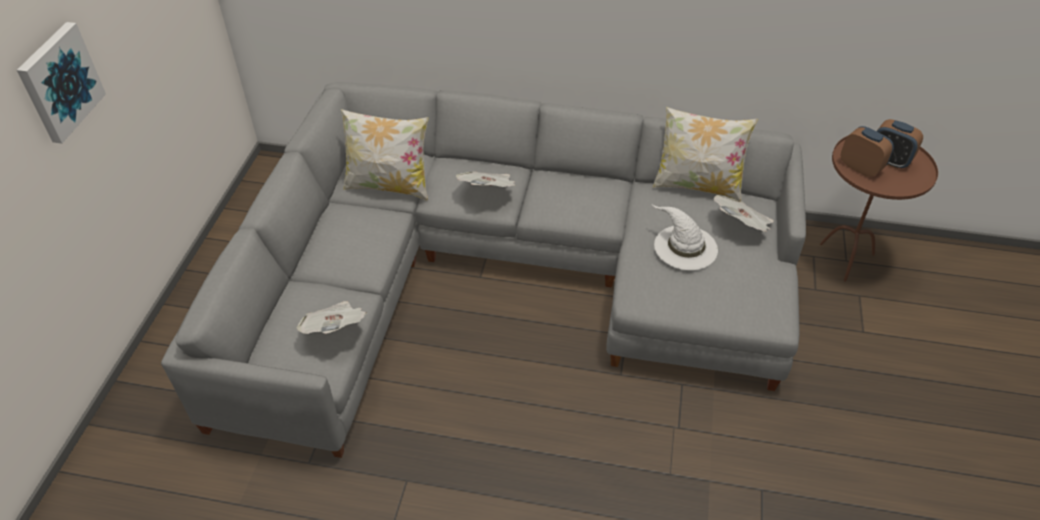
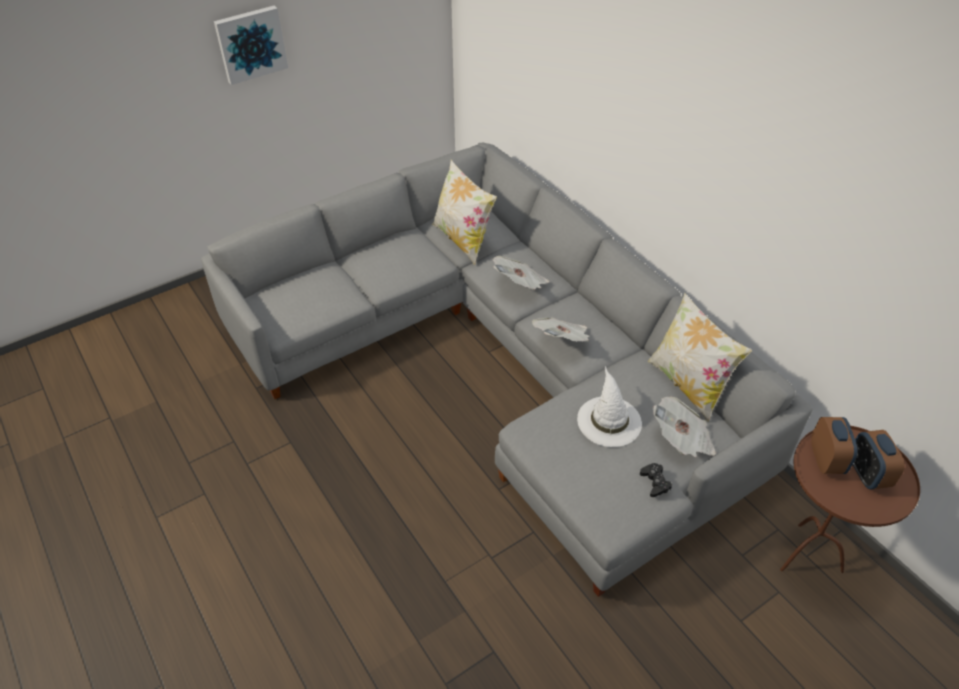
camera: 45 degrees right, 0 degrees up
(335, 329) = (317, 307): newspaper -> newspaper (562, 340)
(764, 267) = (655, 482): none -> black game controller

